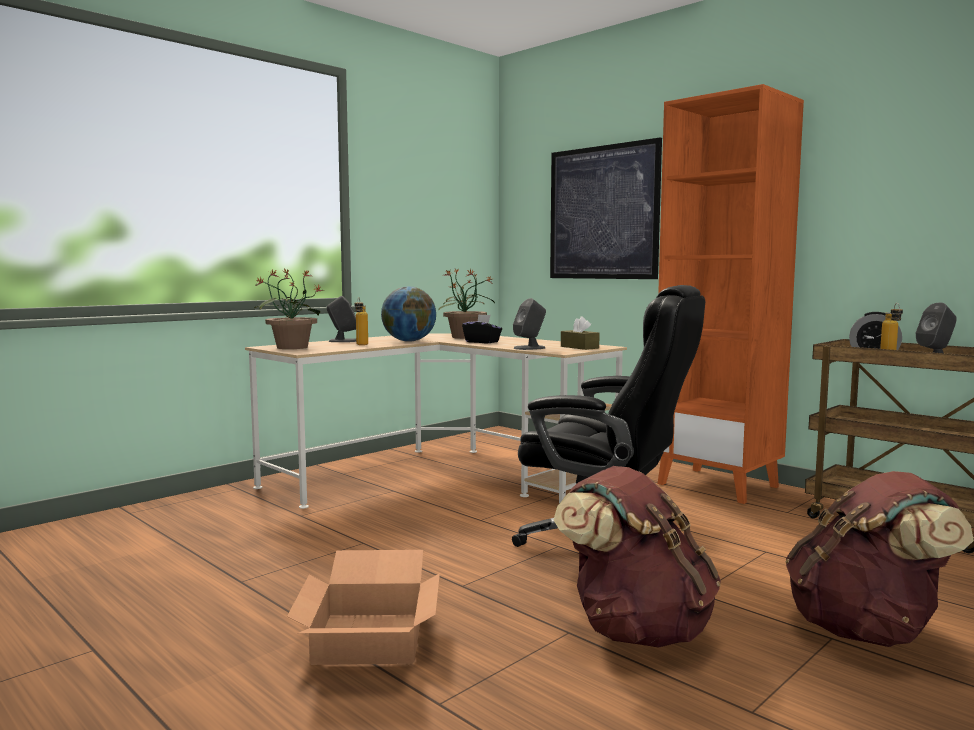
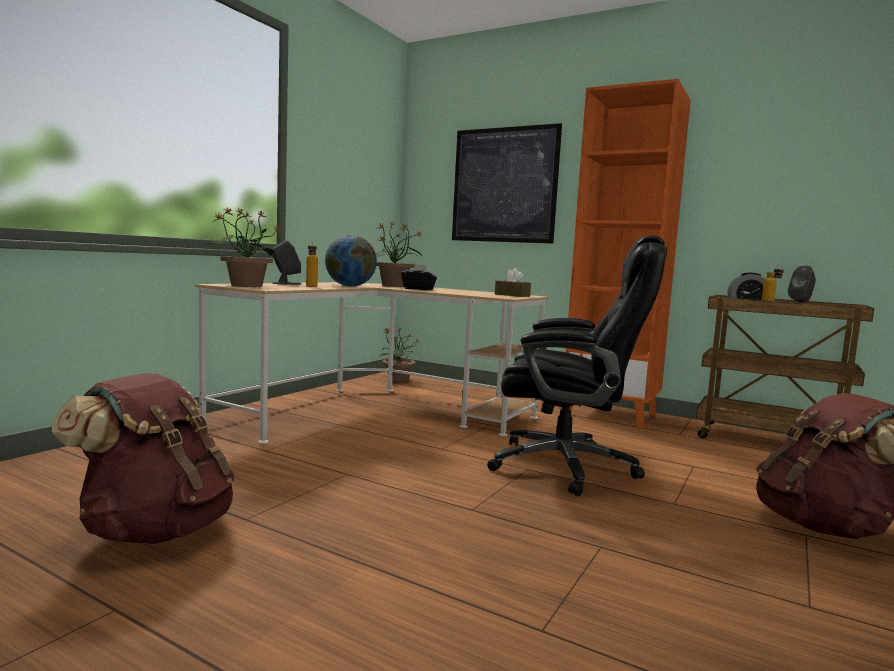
camera: 15 degrees left, 0 degrees up
(367, 637) = (419, 567): cardboard box -> none
(491, 439) = (397, 380): none -> potted plant
(530, 348) = (472, 294): grey speaker -> none
(635, 630) = (654, 540): brown backpack -> brown backpack (156, 530)

